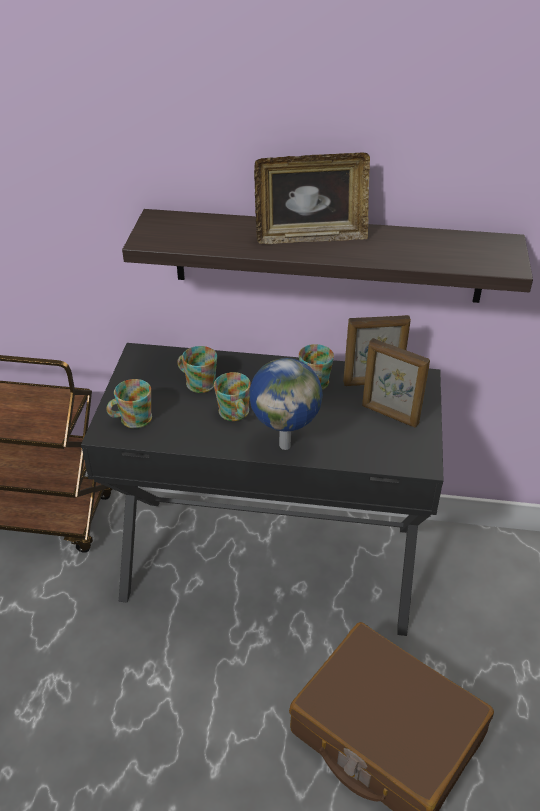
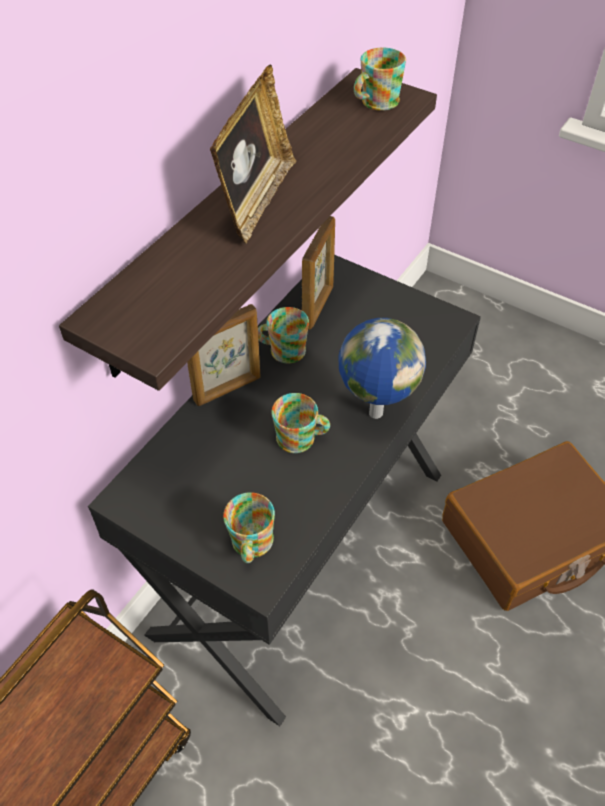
camera: 65 degrees left, 10 degrees up
(197, 382) = (221, 455): mug -> mug (375, 102)
(389, 415) = (374, 314): picture frame -> picture frame (228, 389)

